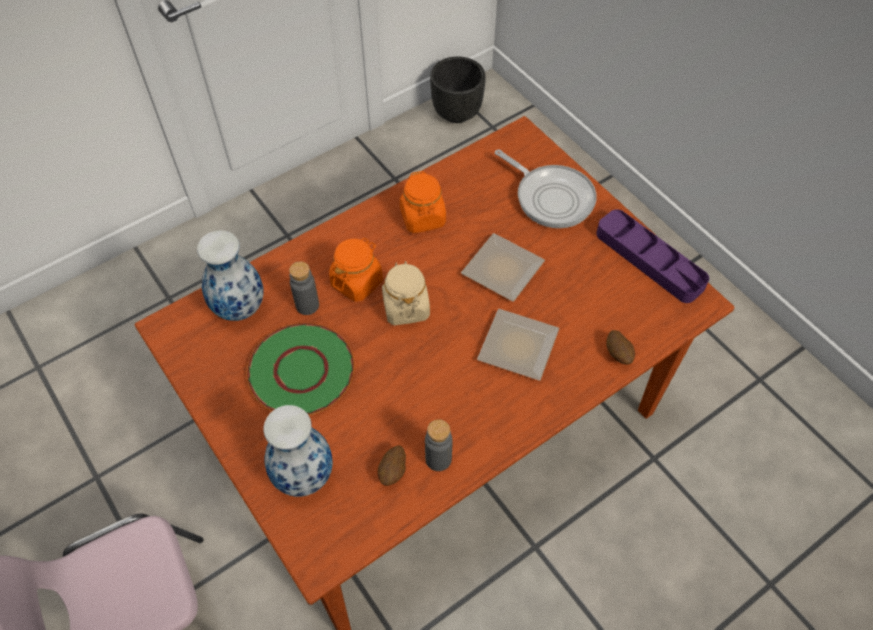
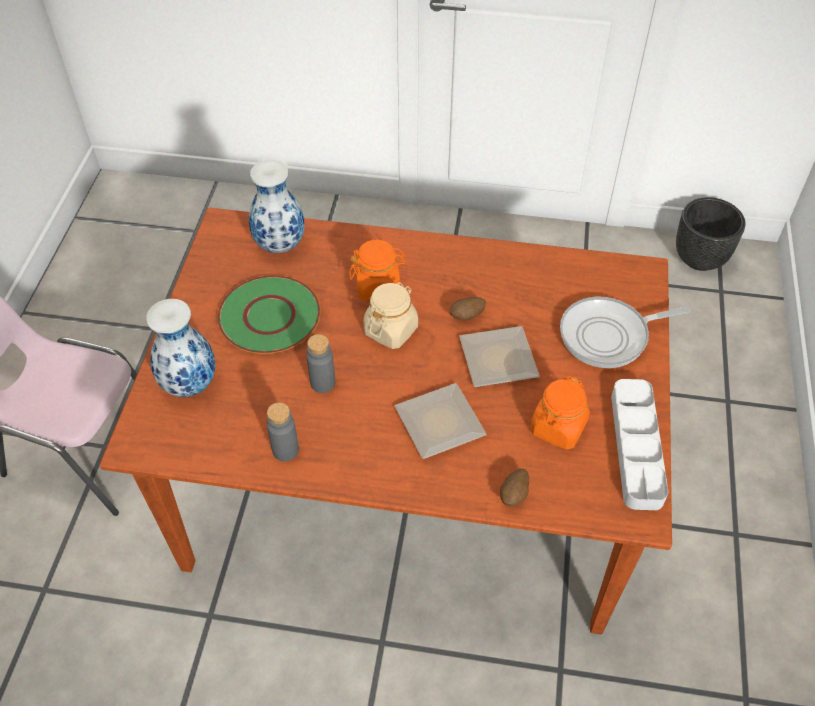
camera: 45 degrees right, 5 degrees down
(307, 305) = (325, 276): grey bottle -> grey bottle (322, 383)
(393, 471) = (246, 431): potato -> potato (467, 316)
(423, 218) = (482, 277): orange jar -> orange jar (558, 428)
(551, 197) = (609, 336): frying pan -> frying pan turned 75 degrees clockwise
(649, 260) = (636, 447): purple tray -> grey tray

